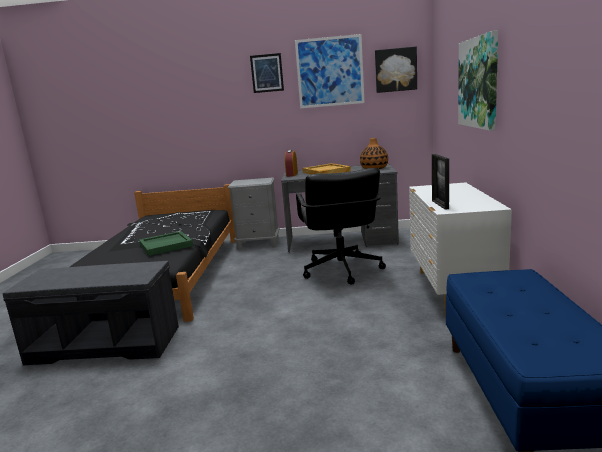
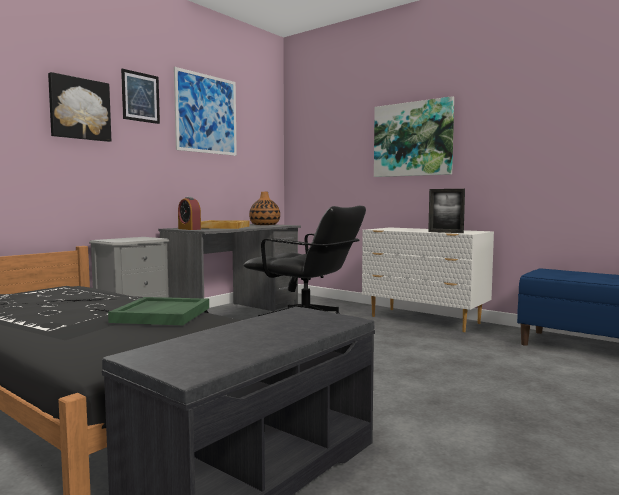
camera: 55 degrees left, 10 degrees down
(395, 70) = (260, 127): picture -> picture (79, 109)

